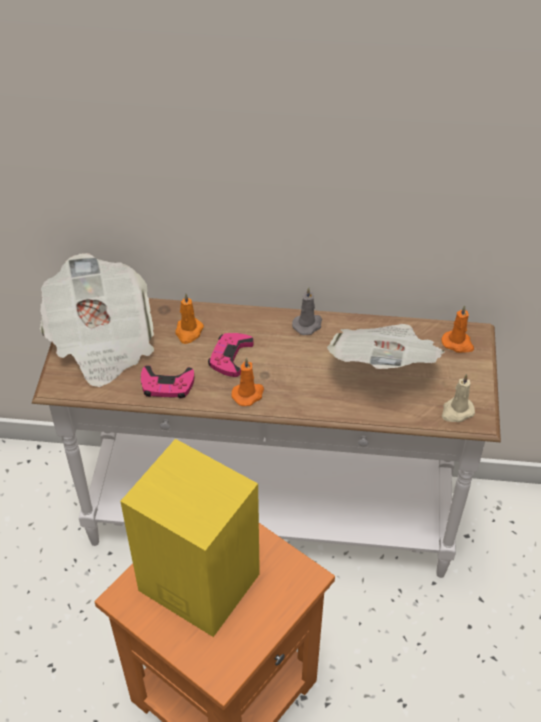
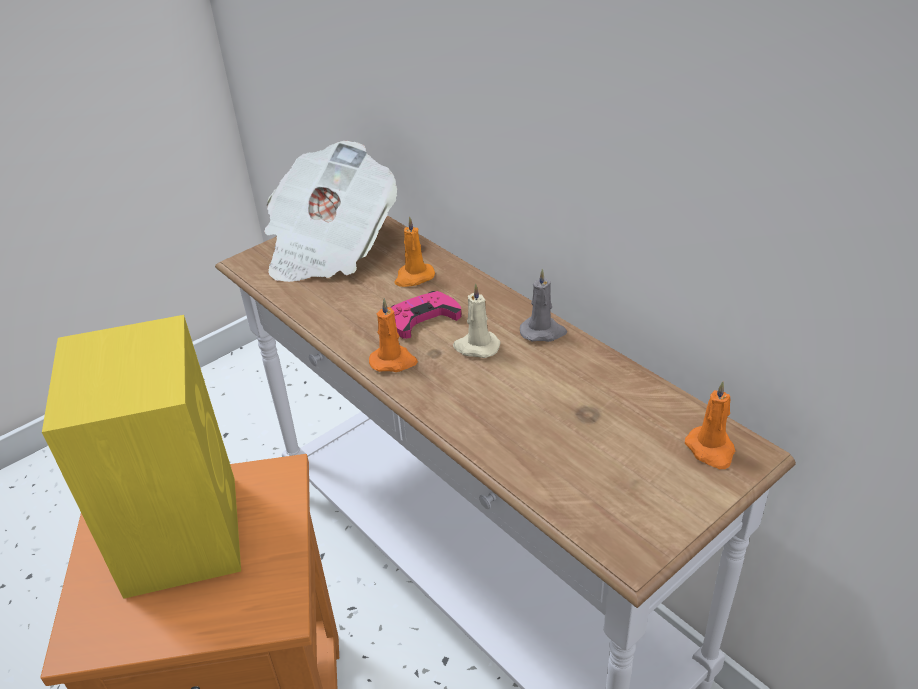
camera: 45 degrees right, 10 degrees down
(167, 385) = (331, 310): pink game controller -> none
(383, 365) = (579, 419): newspaper -> none
(456, 411) = (611, 526): beige candle -> beige candle (476, 347)

